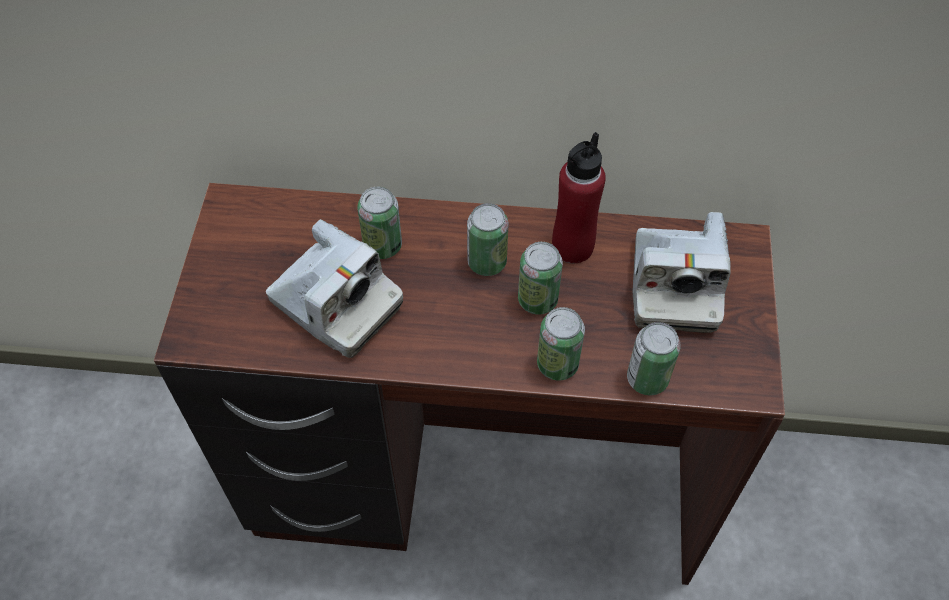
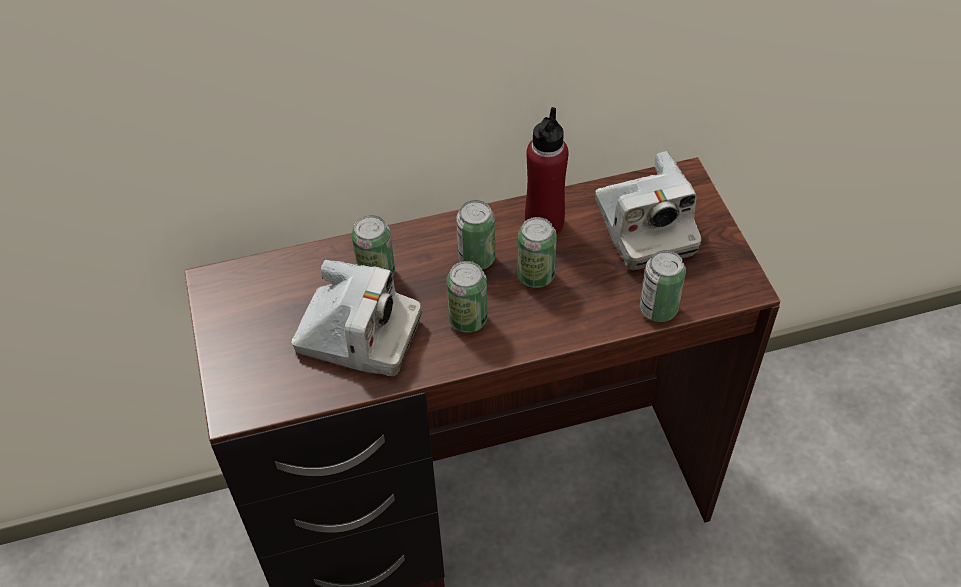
camera: 20 degrees left, 5 degrees down
(557, 364) = (578, 322): can -> can (468, 319)

